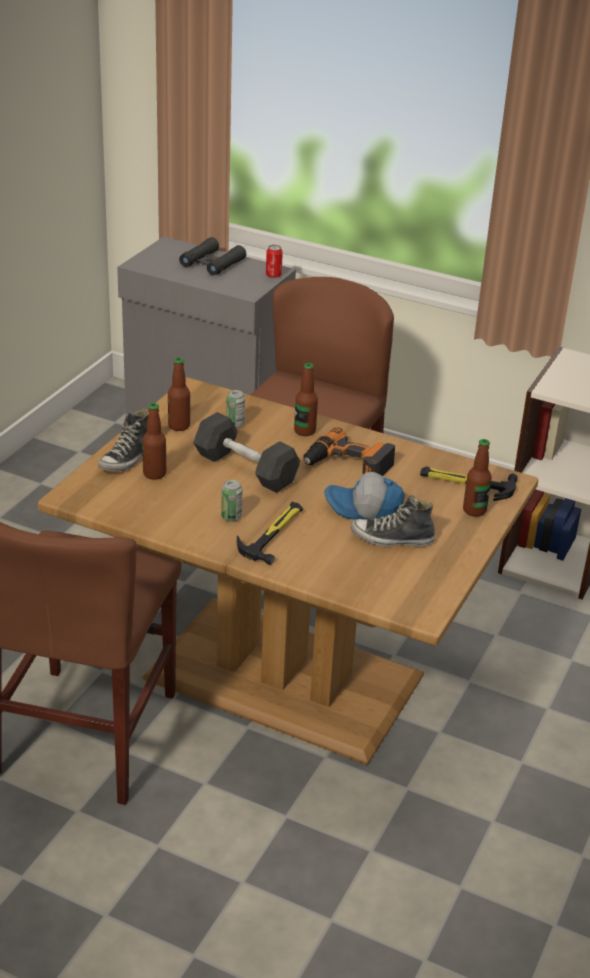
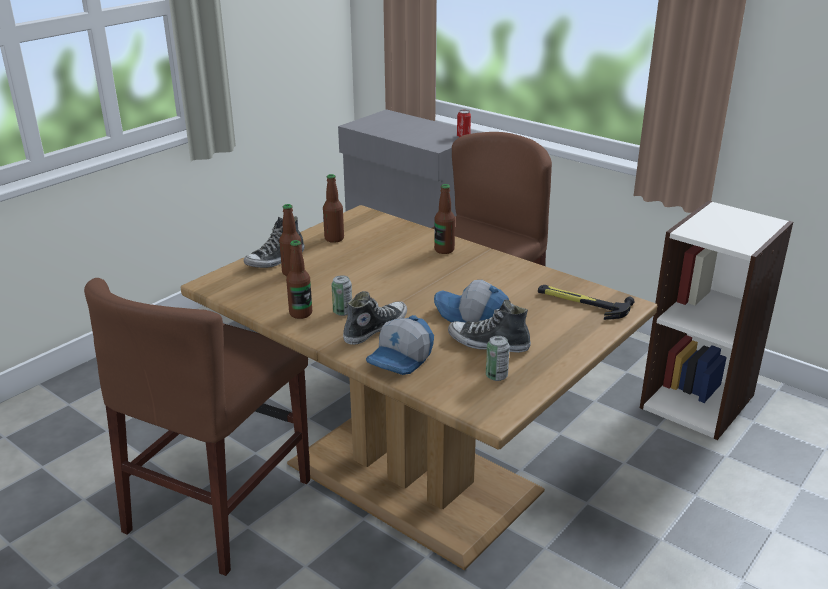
camera: 15 degrees right, 5 degrees down
(212, 263) = (416, 127): black binoculars -> none
(235, 424) = (384, 241): can -> can (496, 376)
(245, 469) = (376, 275): grey dumbbell -> none
(273, 533) = (375, 329): hammer -> shoe
(314, 564) = (401, 359): none -> cap
(348, 464) = (472, 278): power drill -> none
(474, 510) = (581, 326): bottle -> bottle (300, 313)

